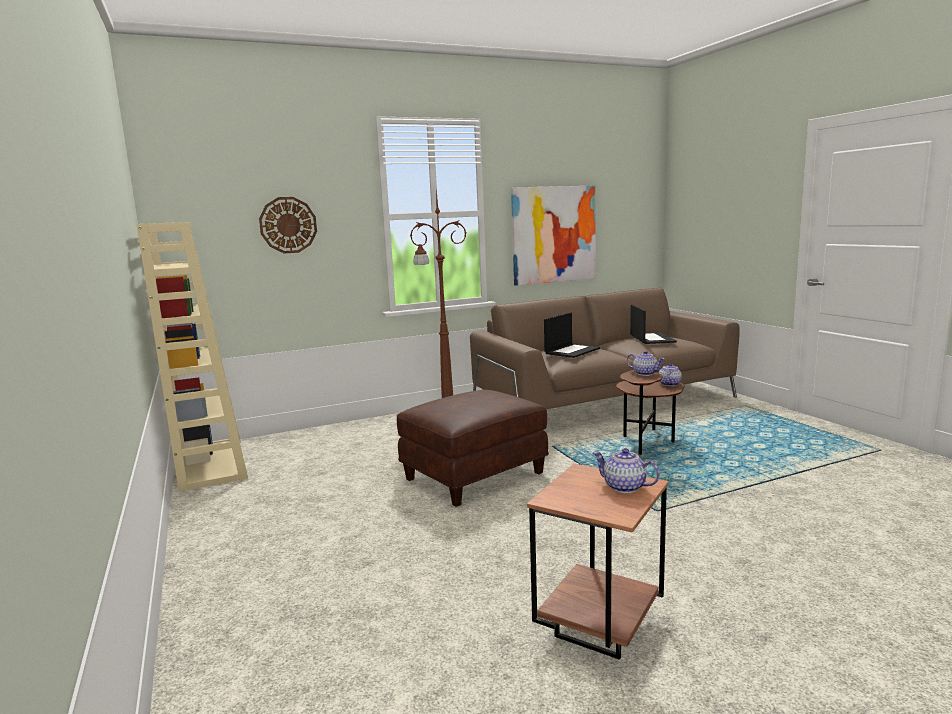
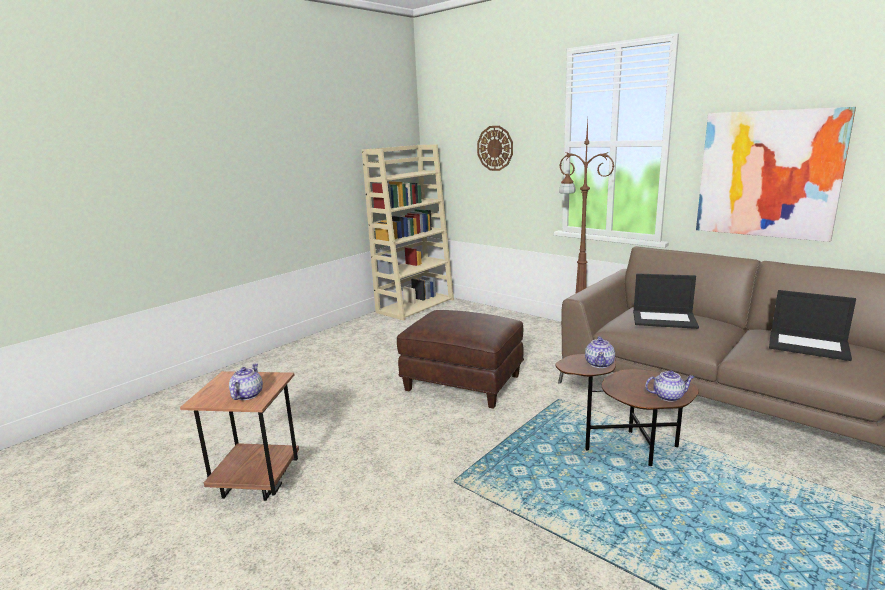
camera: 65 degrees right, 5 degrees up
(651, 338) = (809, 345): laptop -> laptop turned 60 degrees clockwise

